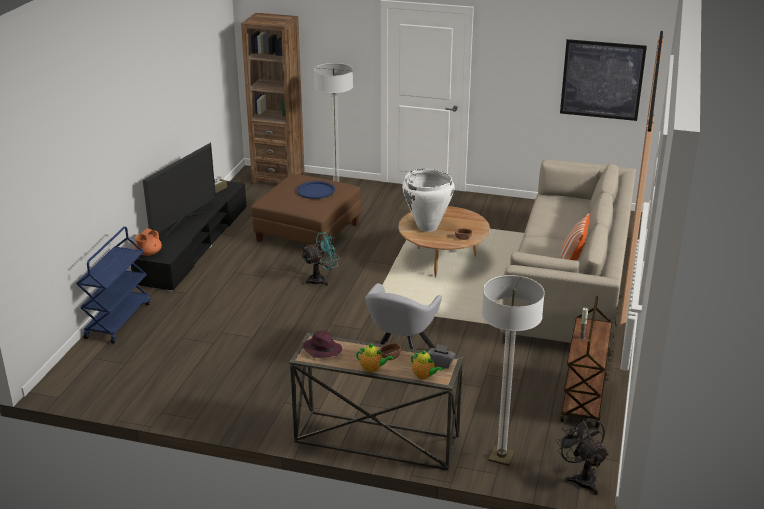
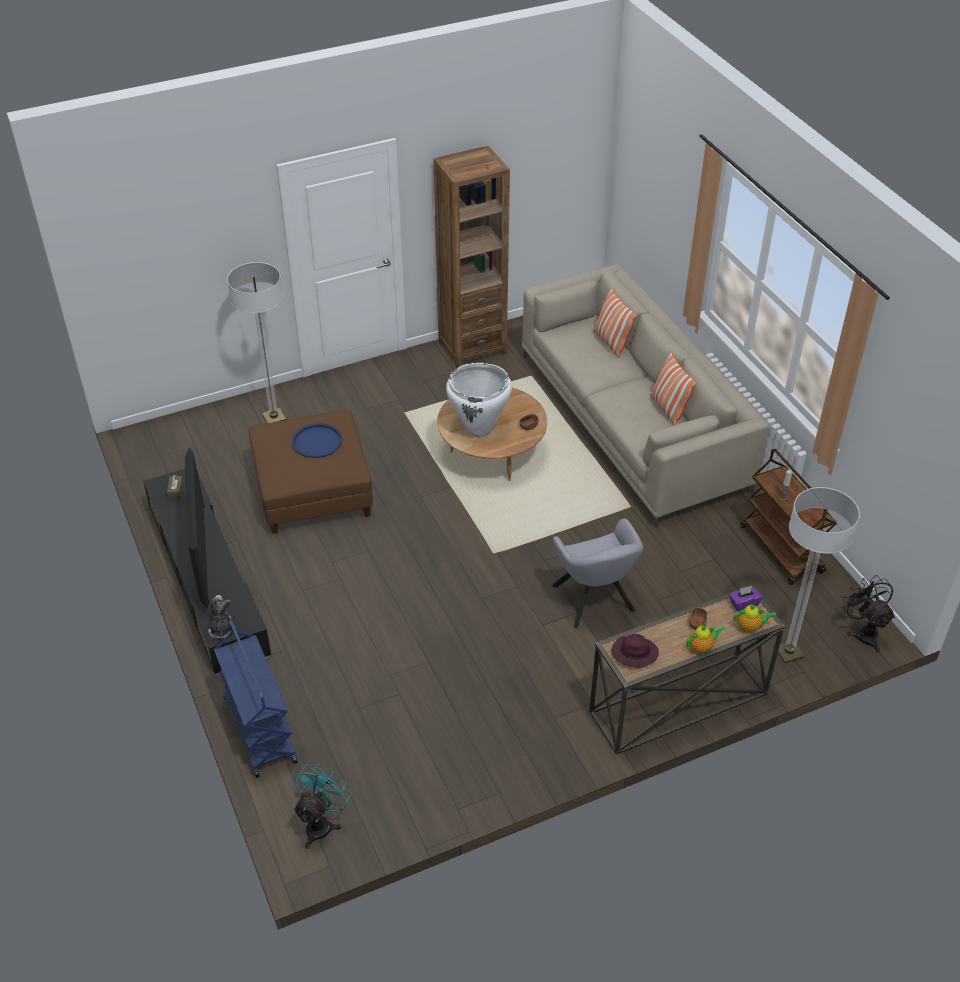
camera: 40 degrees left, 15 degrees up
(148, 253) = (221, 629): orange teapot -> plush toy
(278, 179) = (183, 430): brown bookcase -> brown bookcase (472, 347)
(321, 280) = (405, 547): turquoise fan -> turquoise fan (321, 823)
(440, 363) = (743, 603): grey tissue box -> purple tissue box
(581, 478) = (863, 632): black fan -> black fan turned 45 degrees clockwise
(582, 215) = (611, 342): none -> pillow
(602, 80) = (547, 174): picture -> none

